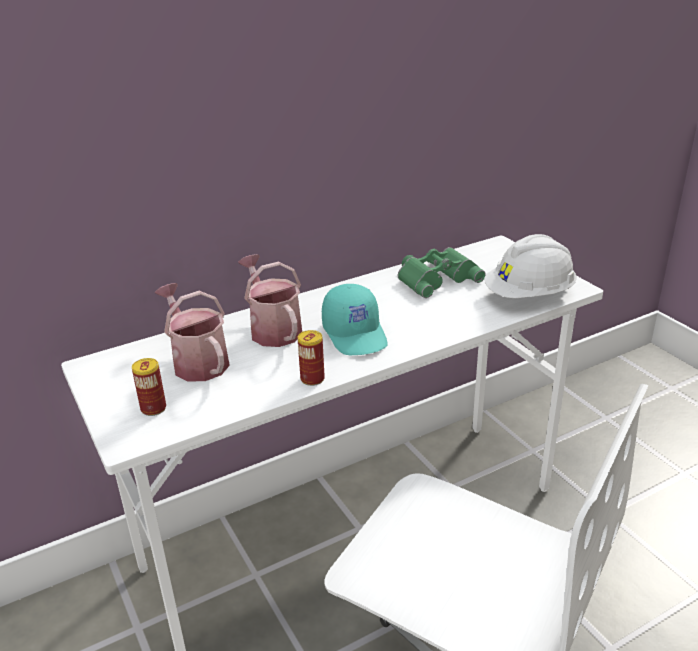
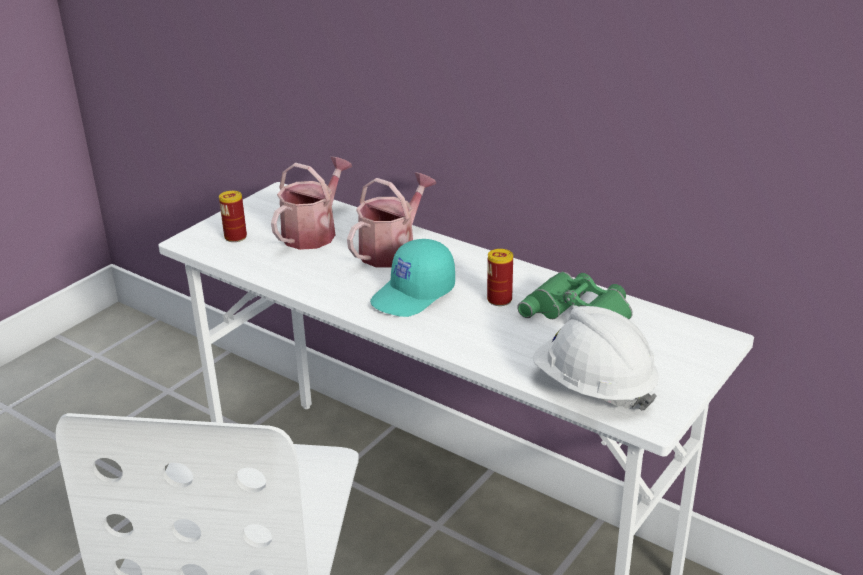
camera: 65 degrees right, 0 degrees up
(312, 379) = (319, 293): can -> can (499, 300)

